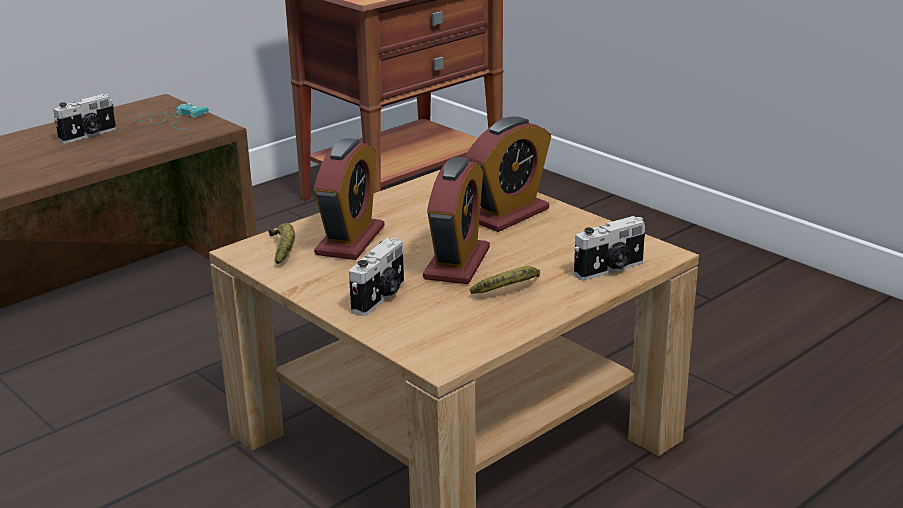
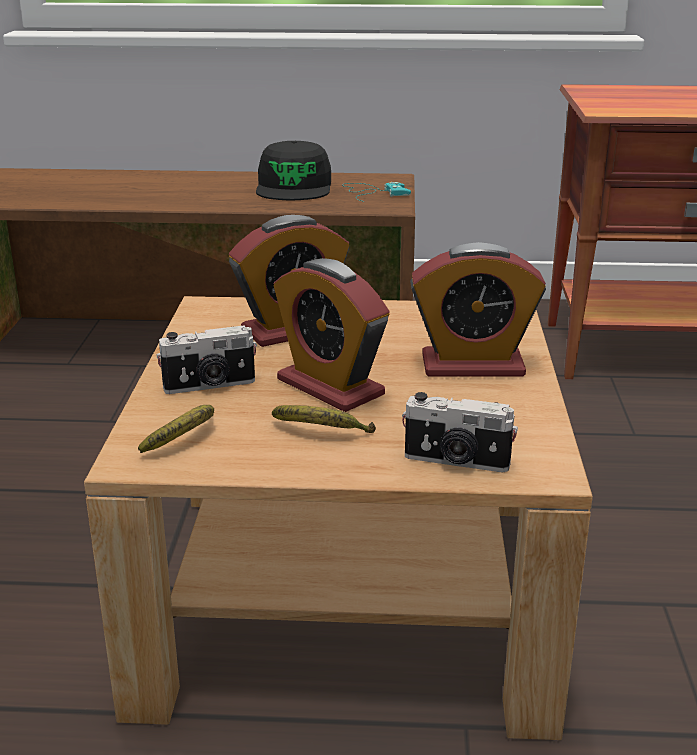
camera: 45 degrees right, 0 degrees up
(89, 135) = (294, 187): camera -> black cap
(283, 250) = (229, 316): banana -> banana (186, 438)
(457, 263) = (330, 387): alarm clock -> alarm clock turned 75 degrees clockwise

